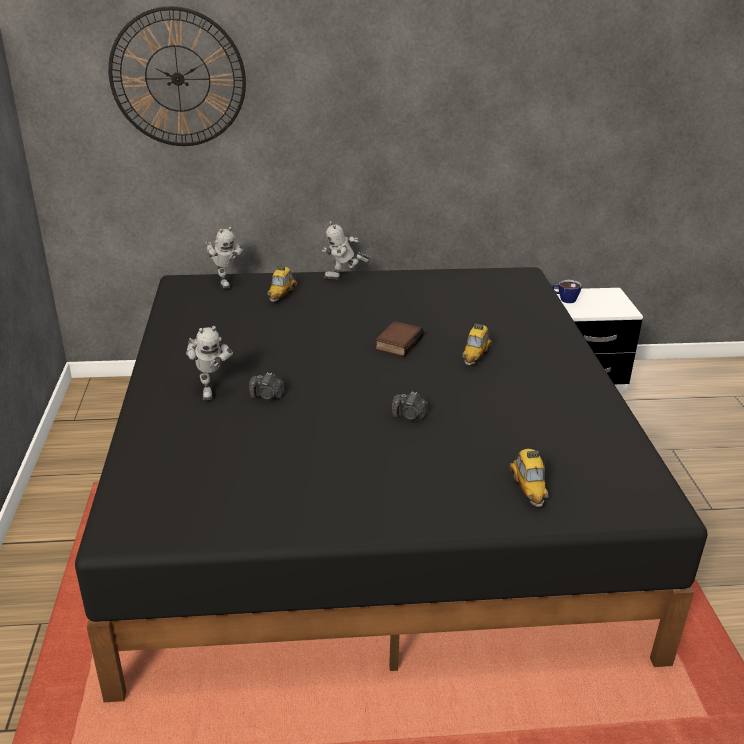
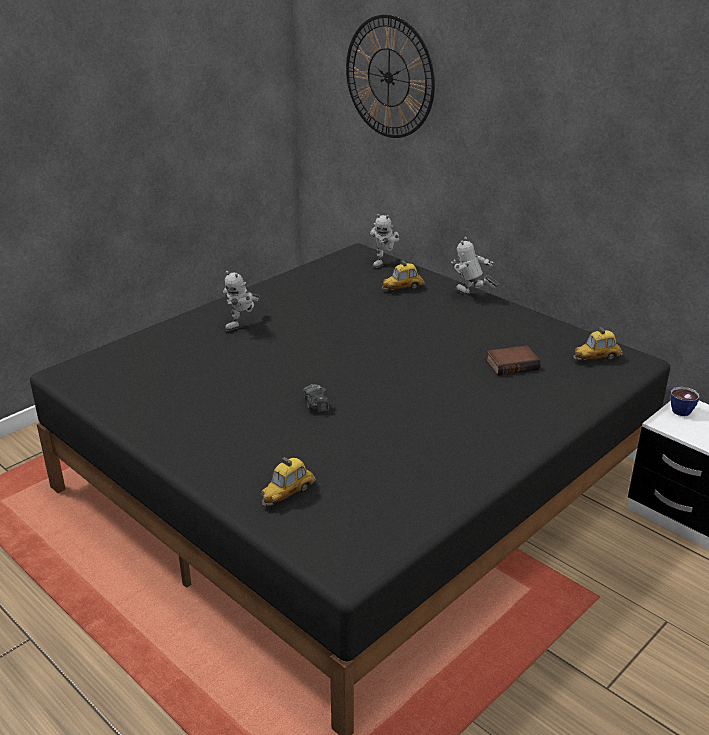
camera: 50 degrees right, 0 degrees up
(267, 396) = (262, 346): camera -> none
(398, 343) = (411, 358): book -> book (512, 364)
(475, 356) = (446, 397): toy car -> toy car (596, 358)

